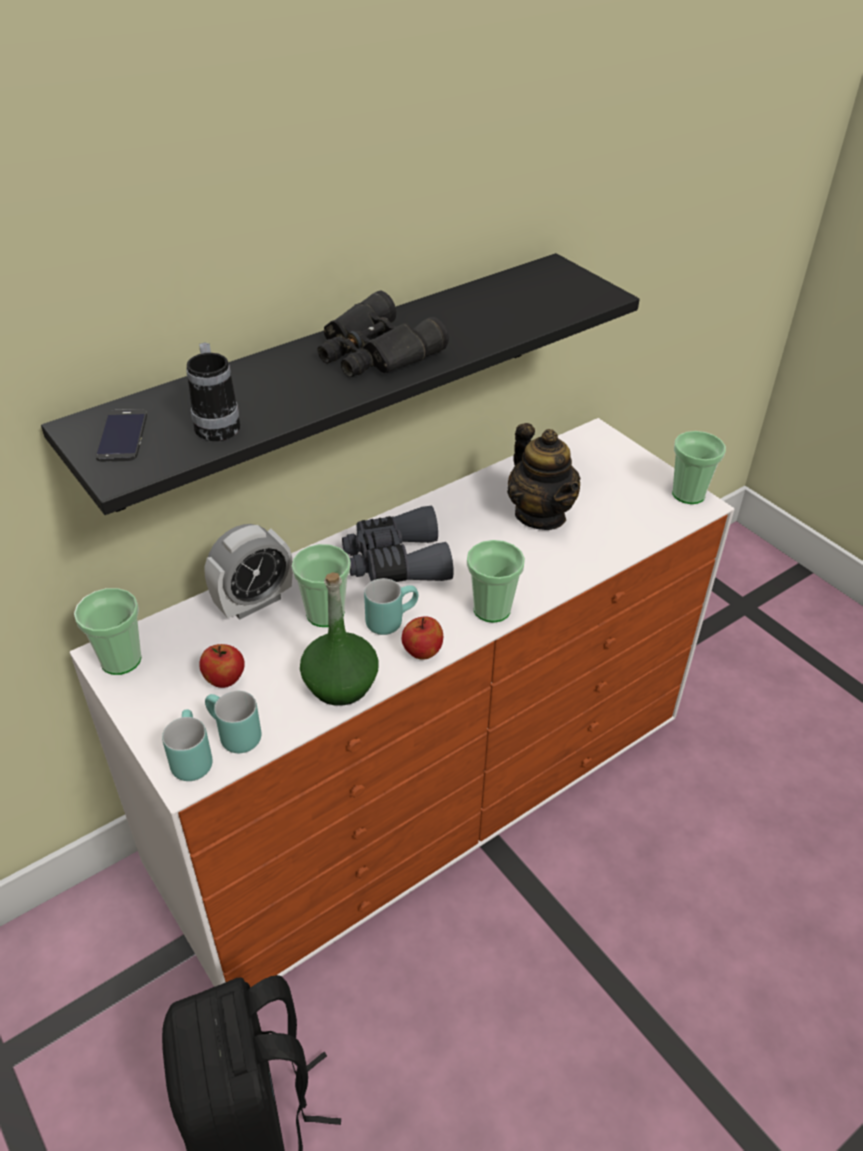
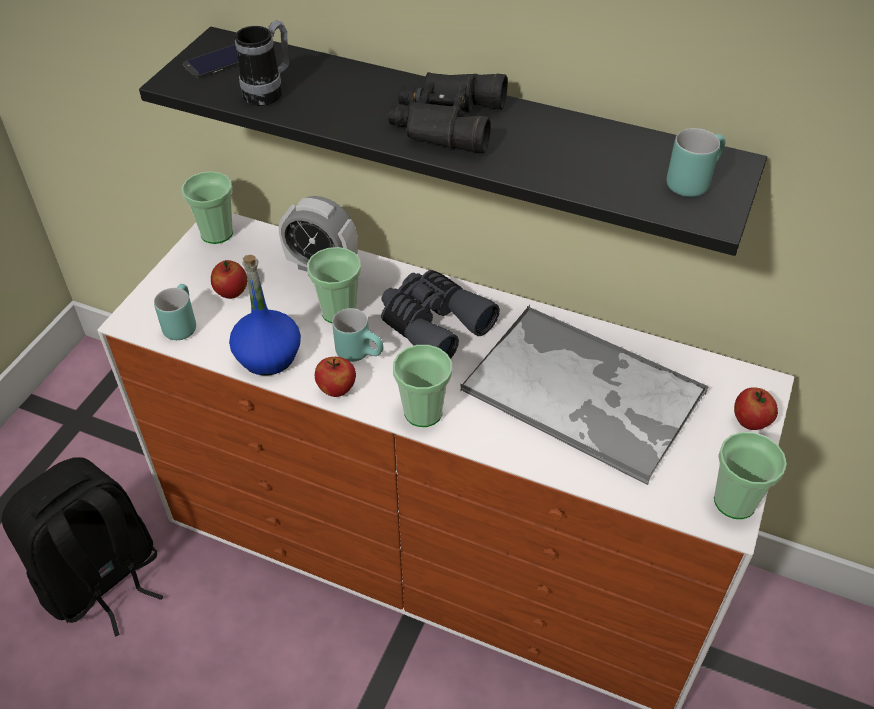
camera: 60 degrees right, 5 degrees up
(189, 758) = (147, 313): turquoise mug -> turquoise mug (691, 180)
(340, 684) = (268, 356): green bottle -> blue bottle
(540, 515) = (584, 393): teapot -> tray
(625, 454) = (750, 422): none -> apple

